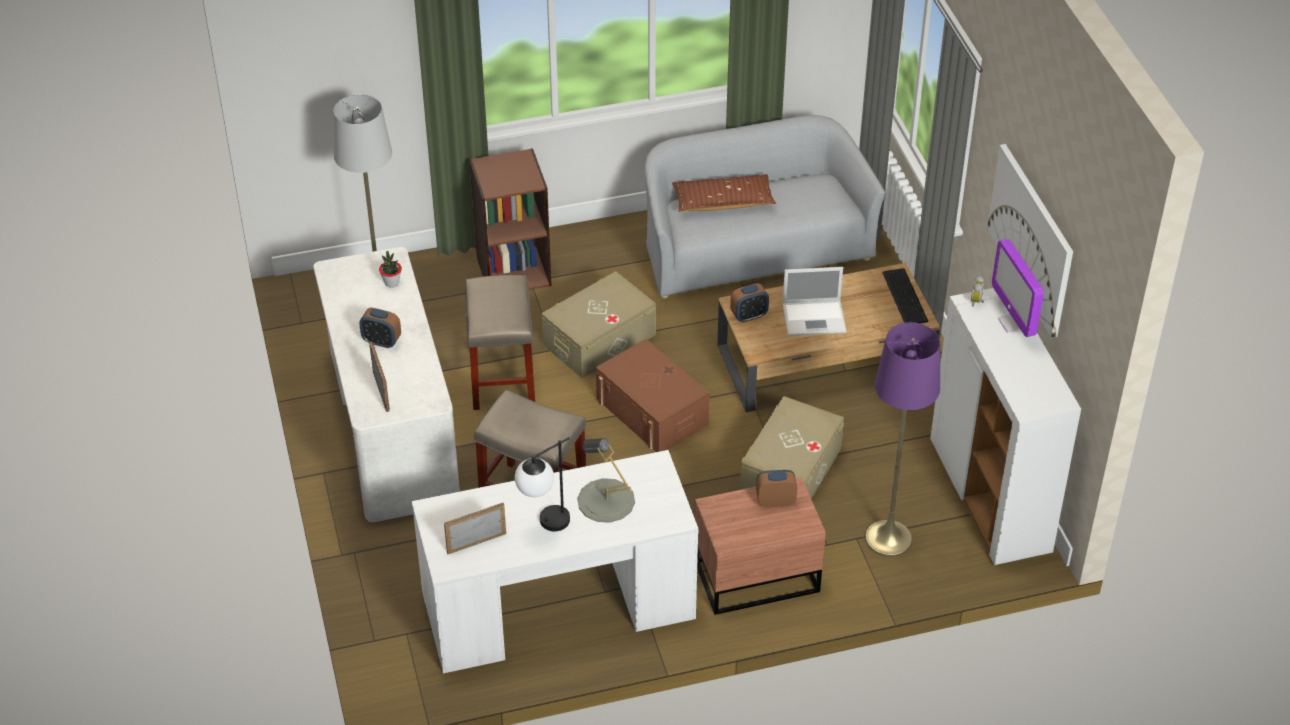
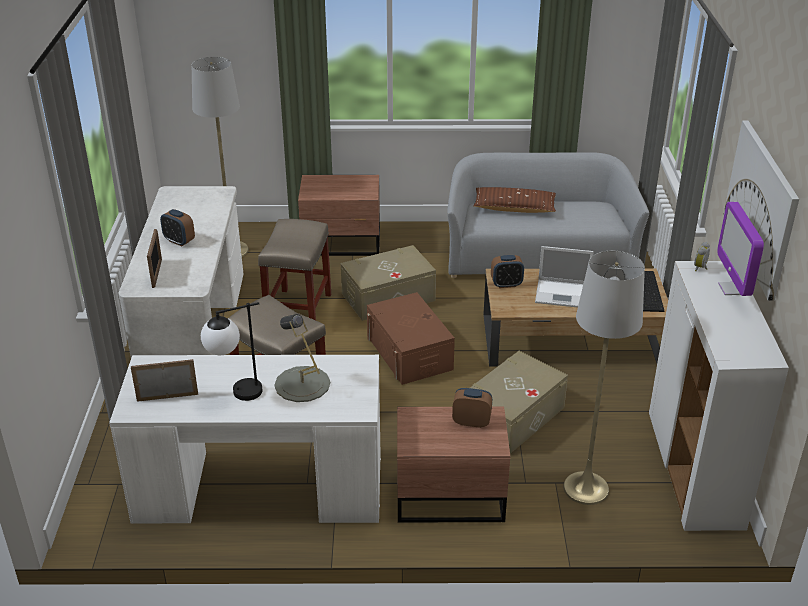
camera: 15 degrees right, 10 degrees down
(391, 283) = (211, 206): potted plant -> none
(513, 270) = (342, 243): brown bookcase -> brown nightstand
(888, 538) = (585, 488): purple floor lamp -> grey floor lamp

